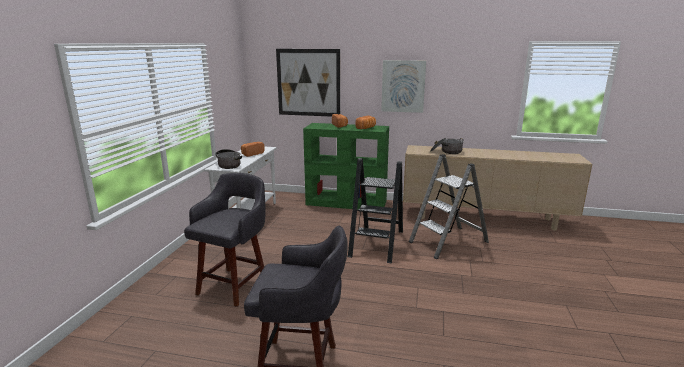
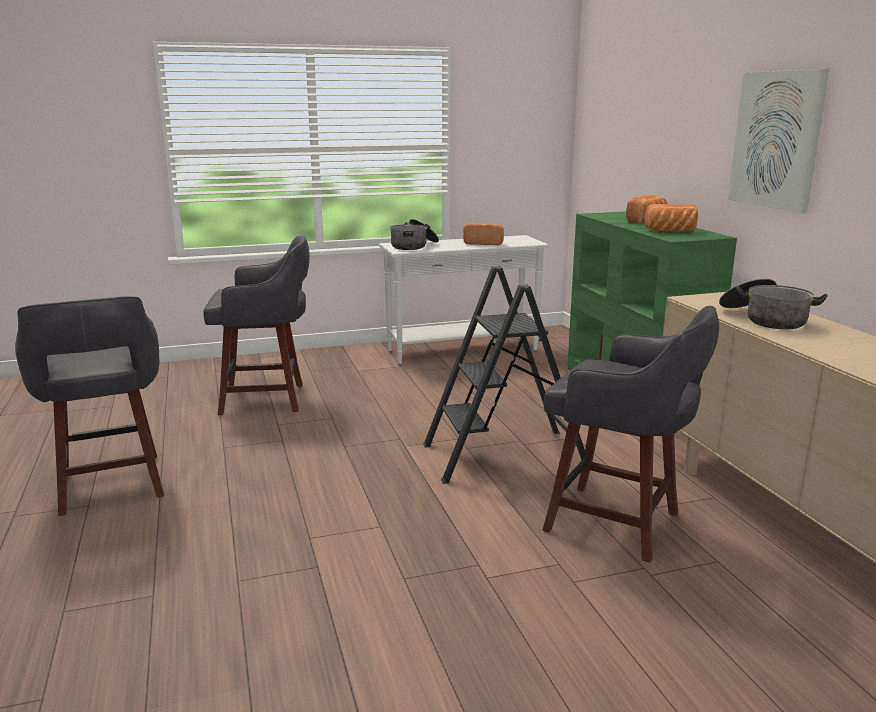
camera: 60 degrees right, 0 degrees up
(308, 83) = (639, 127): picture -> none
(449, 241) = (618, 524): grey step ladder -> grey stool

